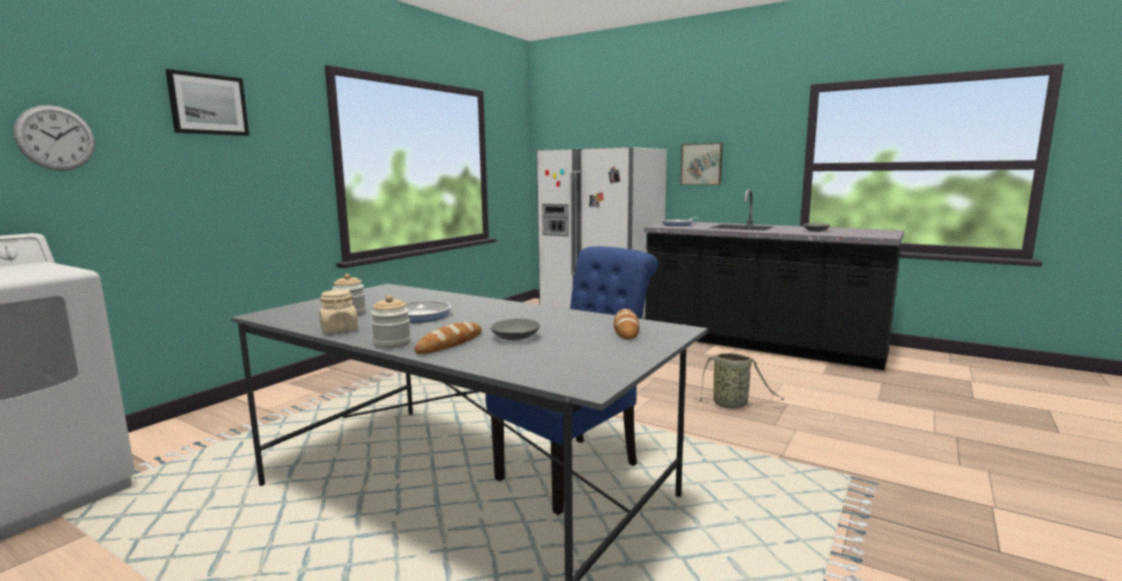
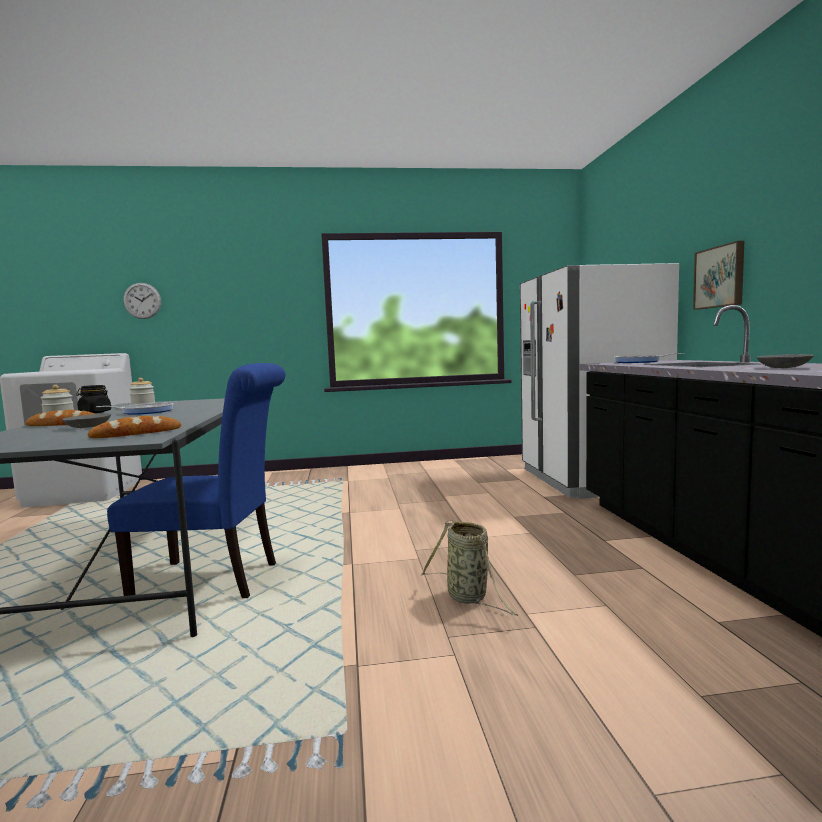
camera: 50 degrees right, 5 degrees down
(208, 104) = (228, 273): picture -> none
(339, 330) = (95, 412): beige jar -> black jar

